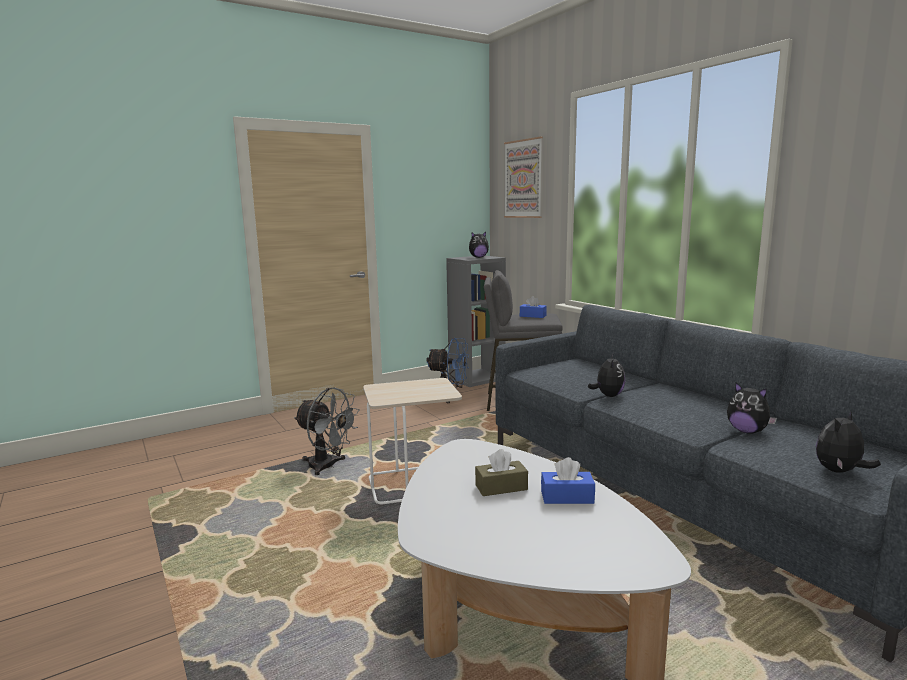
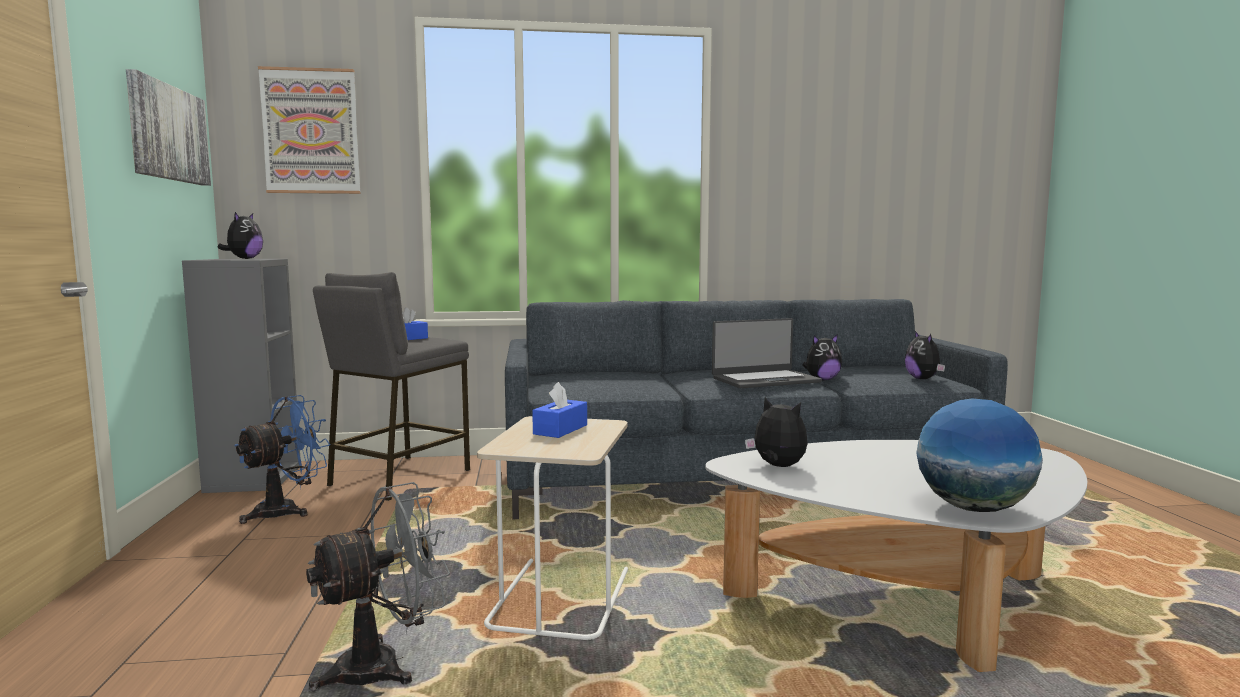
camera: 65 degrees left, 5 degrees down
(437, 530) = (973, 508): none -> globe
(445, 191) = (167, 133): none -> picture
(501, 487) = (868, 469): brown tissue box -> none
(567, 497) = (902, 453): blue tissue box -> blue tissue box (560, 429)
(608, 395) = (686, 388): plush toy -> plush toy (777, 467)
(673, 410) = (765, 380): none -> laptop

